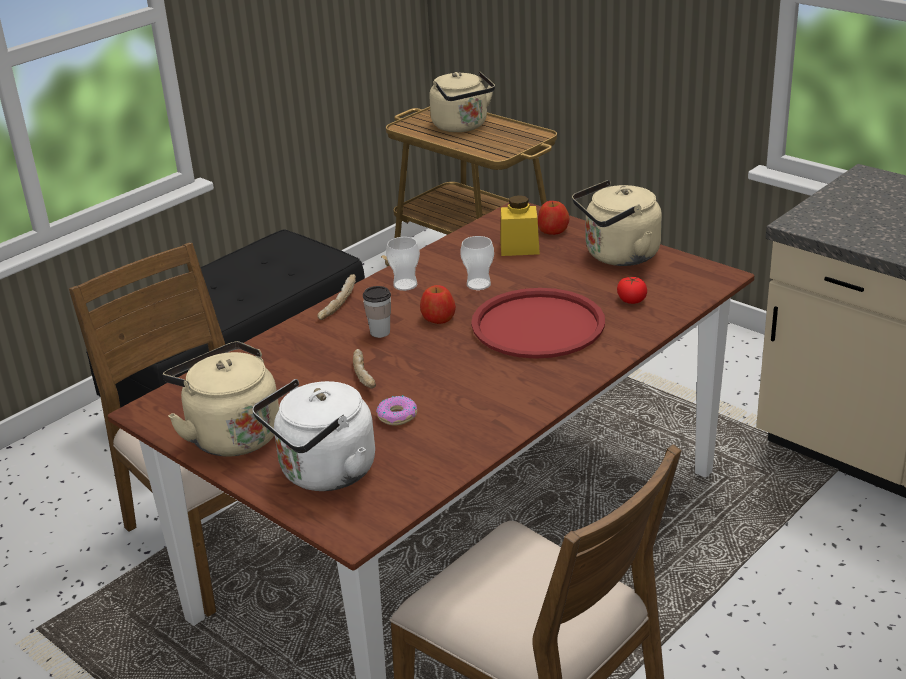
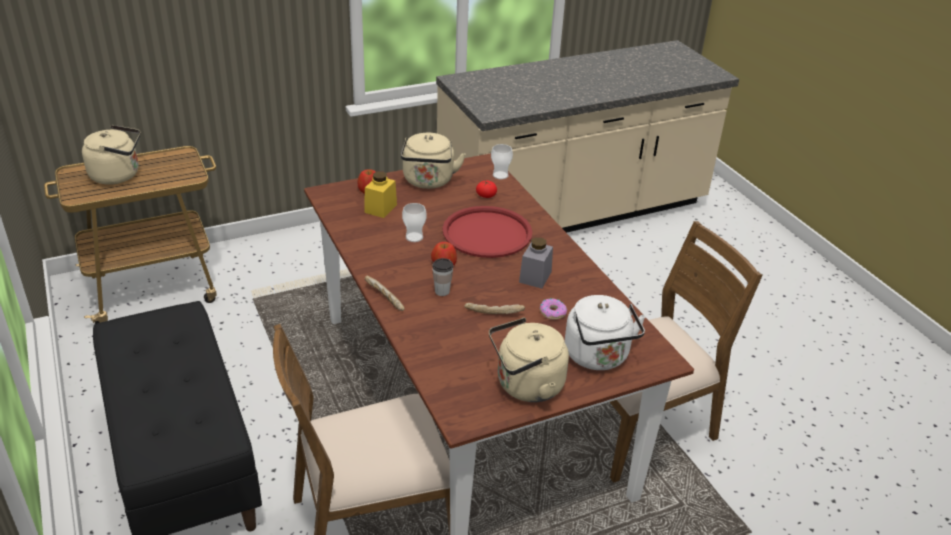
camera: 70 degrees left, 5 degrees up
(405, 285) = (385, 264): cup -> cup (500, 175)
(468, 384) = (535, 277): none -> grey jar

